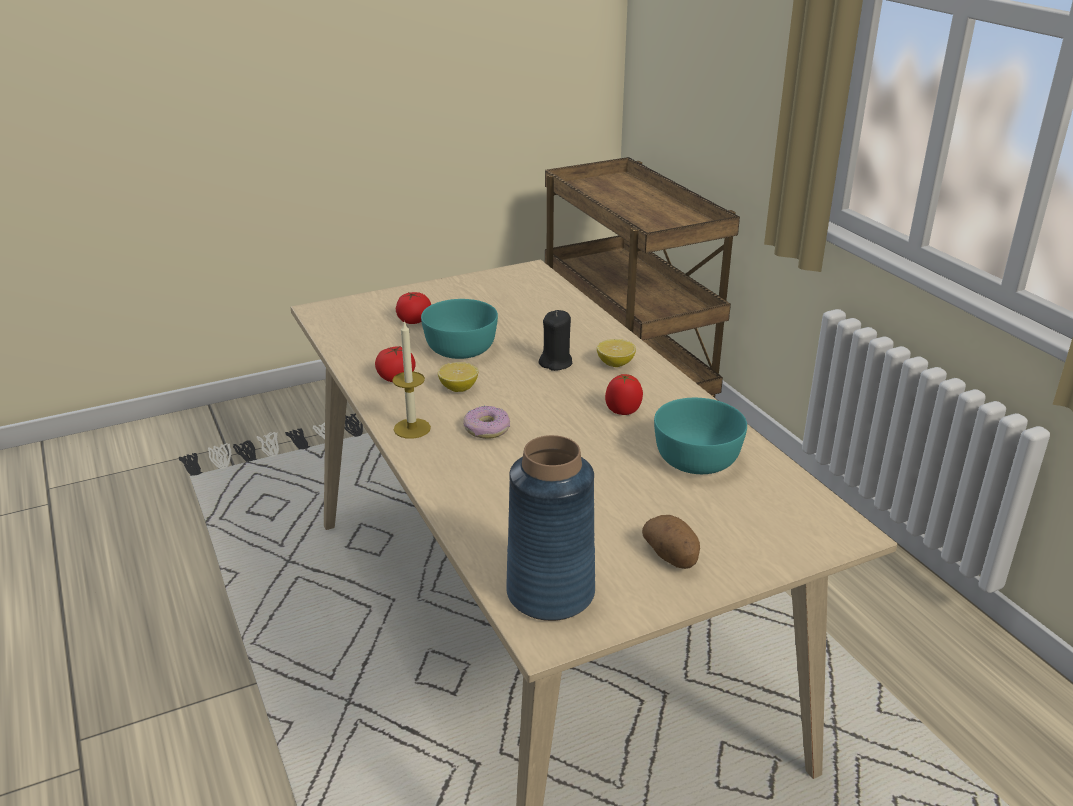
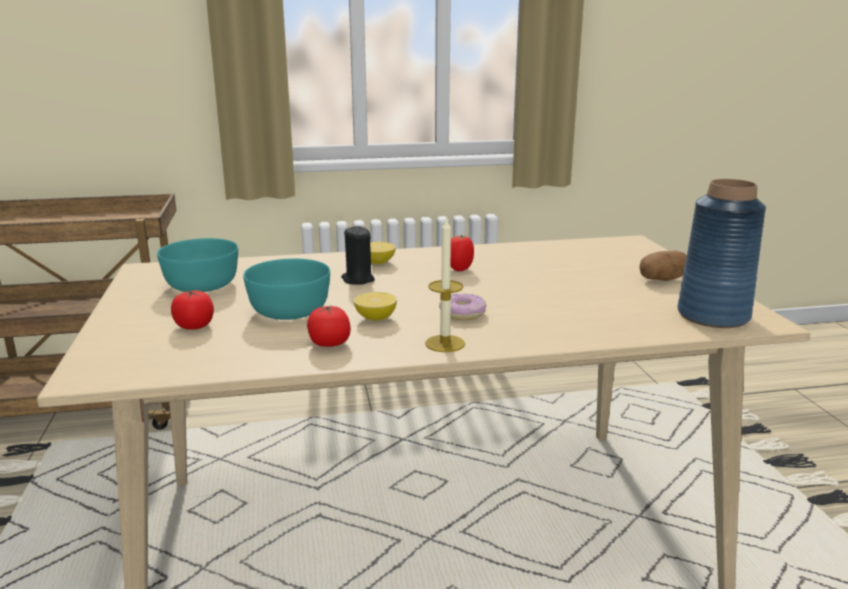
camera: 75 degrees left, 10 degrees down
(696, 459) = (539, 259): turquoise bowl -> turquoise bowl (202, 285)

